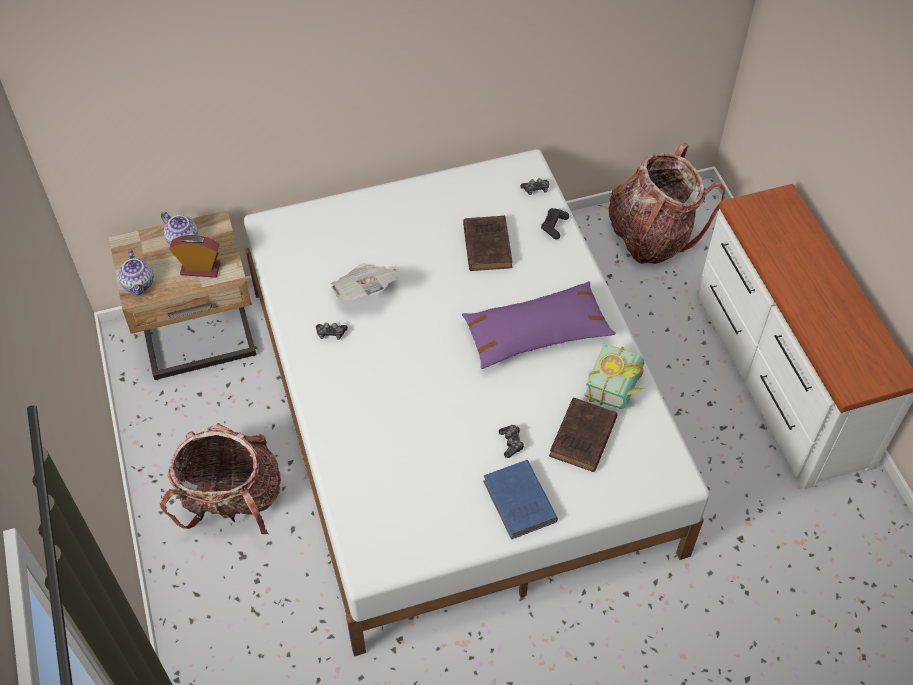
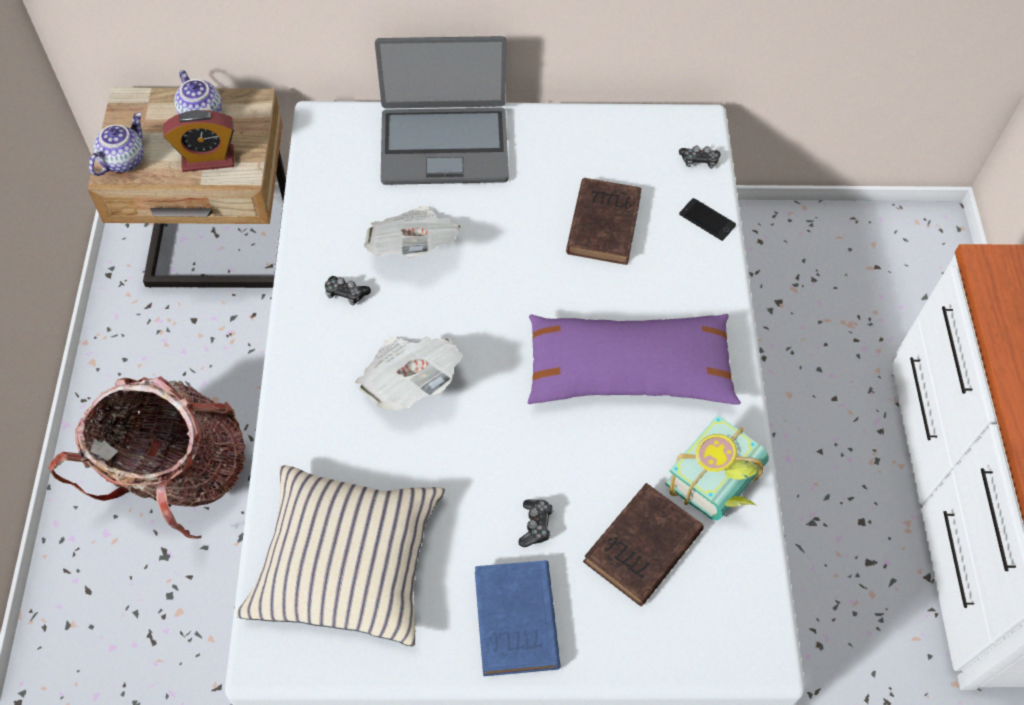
camera: 15 degrees right, 5 degrees up
(139, 284) = (123, 160): teapot -> teapot turned 150 degrees counterclockwise
(200, 269) = (208, 159): alarm clock -> alarm clock turned 150 degrees clockwise
(360, 220) = (444, 145): none -> laptop
(396, 378) = (409, 382): none -> newspaper
(397, 497) = (346, 560): none -> beige pillow
(554, 226) = (707, 220): black game controller -> phone
(651, 236) = (854, 262): backpack -> none

